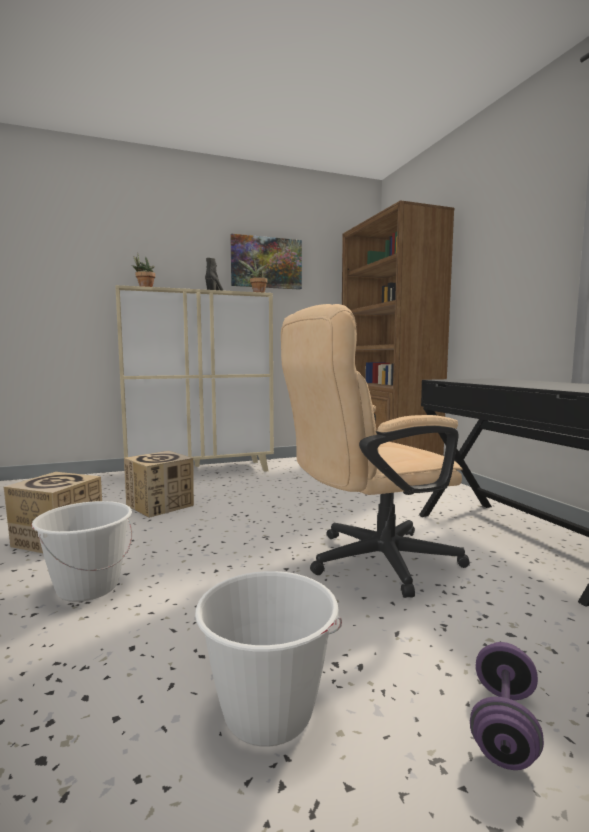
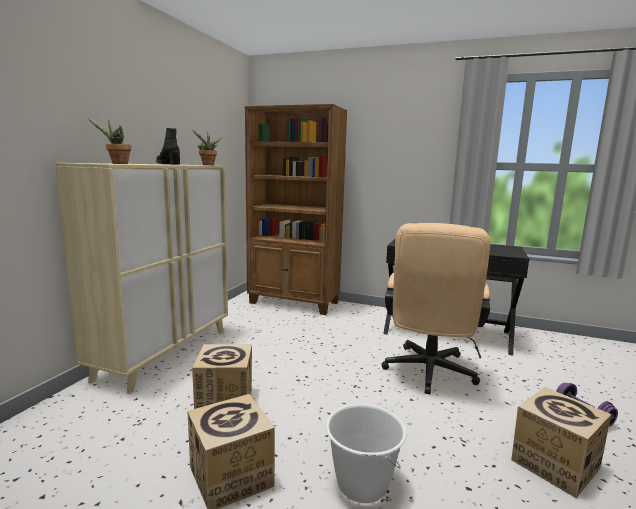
camera: 50 degrees left, 5 degrees up
(266, 263) = (183, 126): picture -> none
(268, 713) = (554, 464): white bucket -> cardboard box

